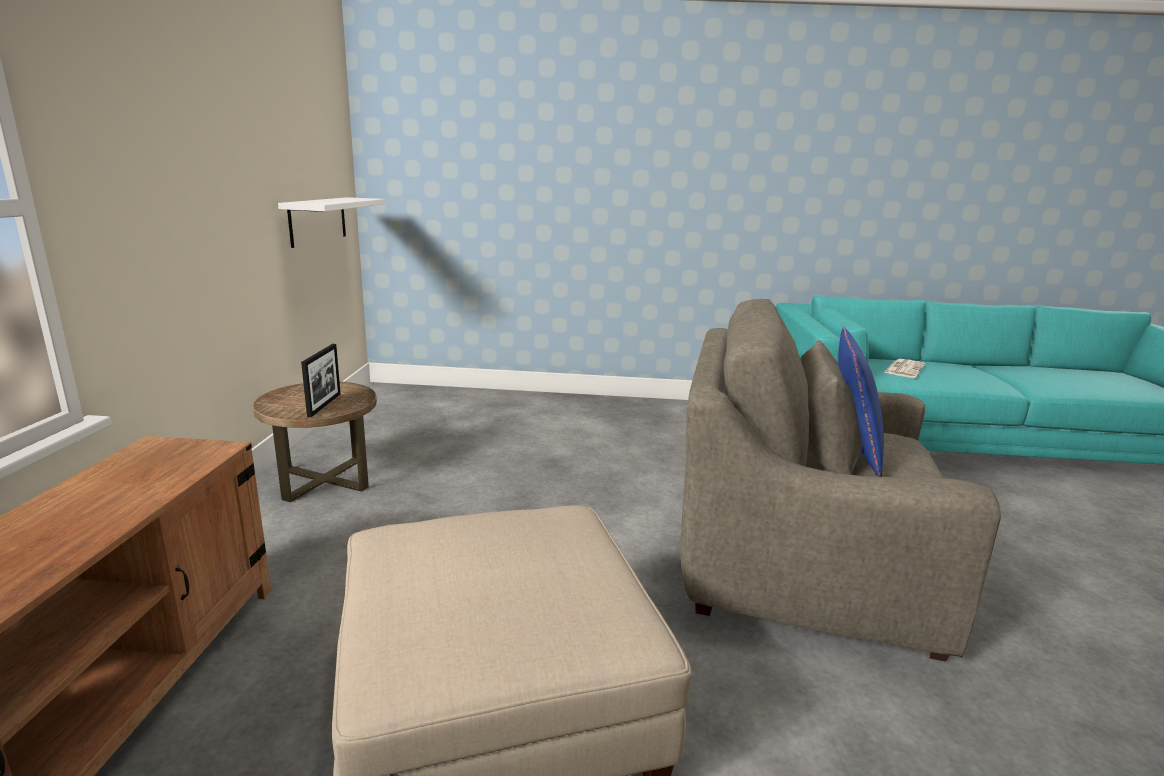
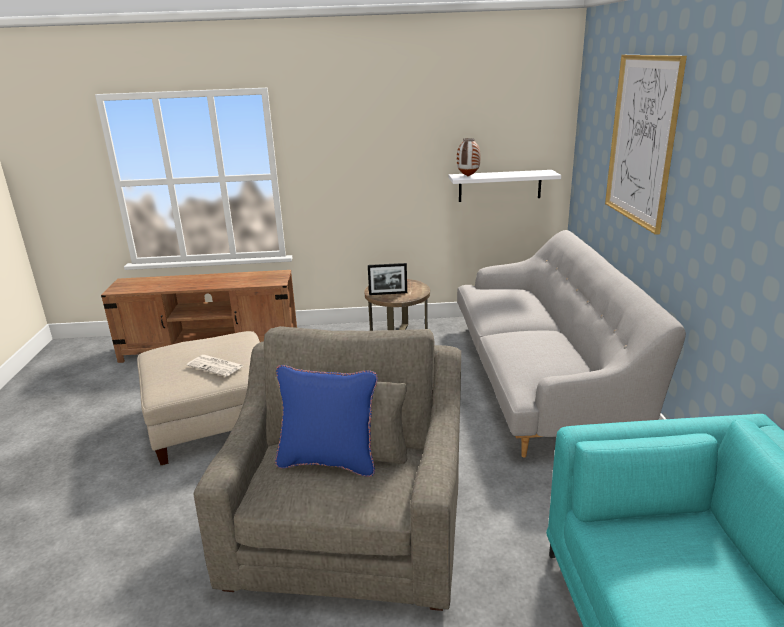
camera: 85 degrees right, 5 degrees up
(318, 202) = (468, 176): none -> vase
(518, 416) = (541, 377): none -> grey sofa
(541, 140) = (642, 140): none -> picture
(904, 369) = (688, 574): newspaper -> newspaper (216, 366)

